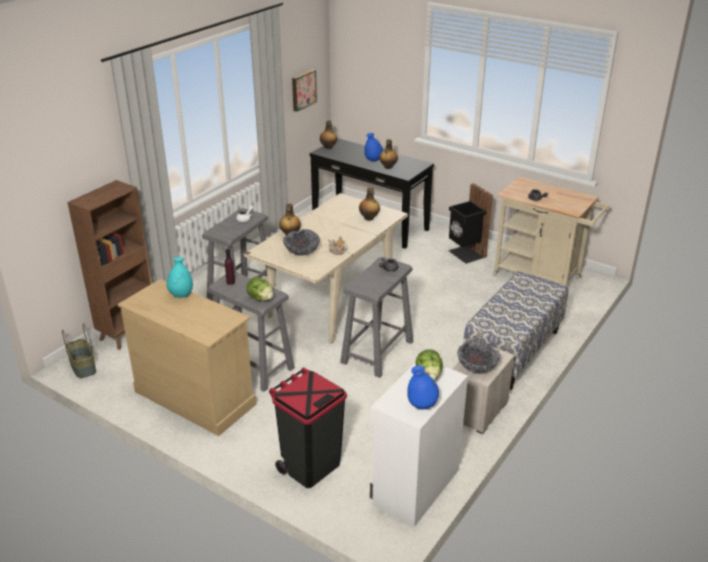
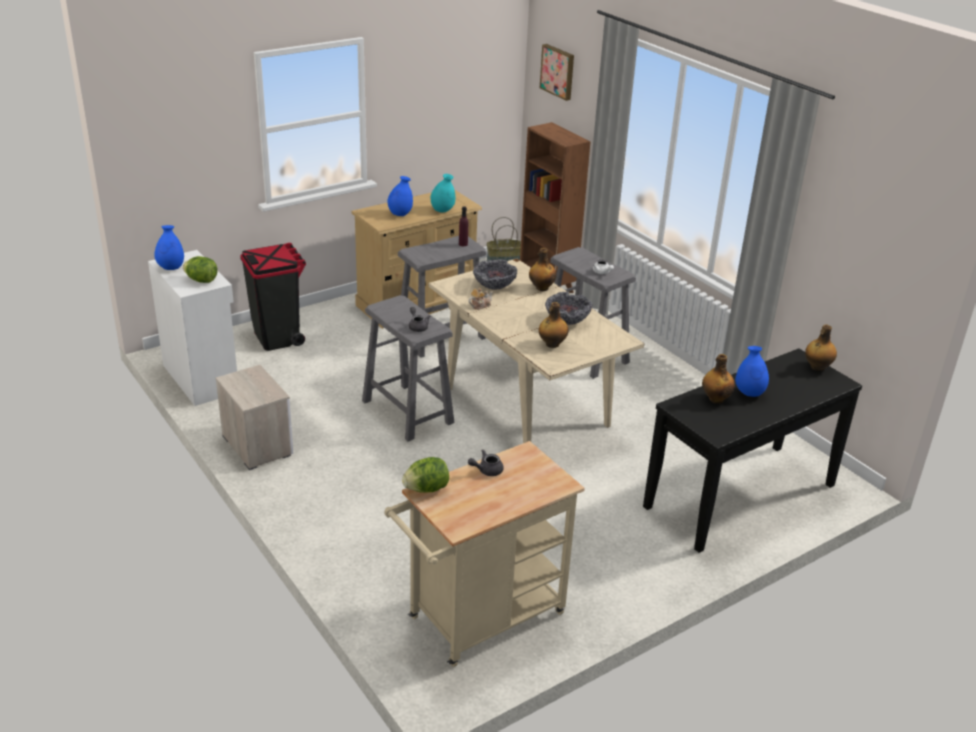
camera: 110 degrees right, 0 degrees up
(203, 315) = (400, 214): none -> blue vase
(261, 298) = (420, 252): lettuce -> lettuce (426, 489)
(303, 90) = (865, 270): picture -> picture (558, 71)
(465, 254) = (597, 564): black trash can -> none
(477, 368) = (247, 380): bowl -> bowl (567, 321)
(513, 351) = (328, 511): bench -> none

